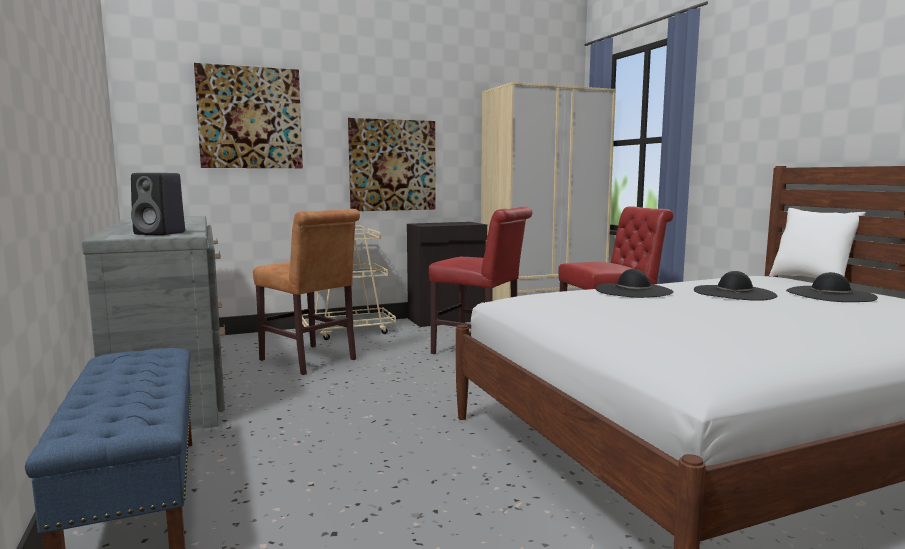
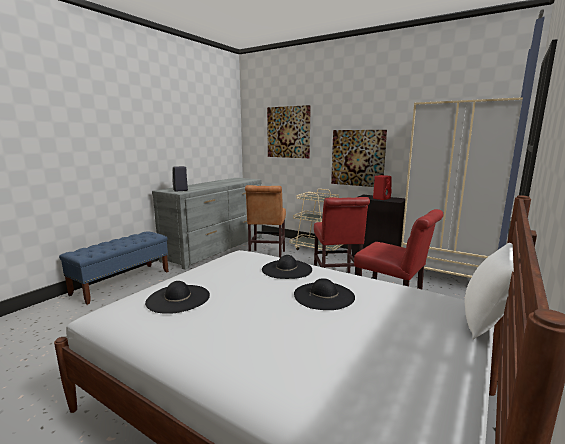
camera: 55 degrees right, 5 degrees up
(449, 223) = (381, 198): none -> red speaker
(830, 294) = (378, 330): black hat -> black hat (178, 298)

